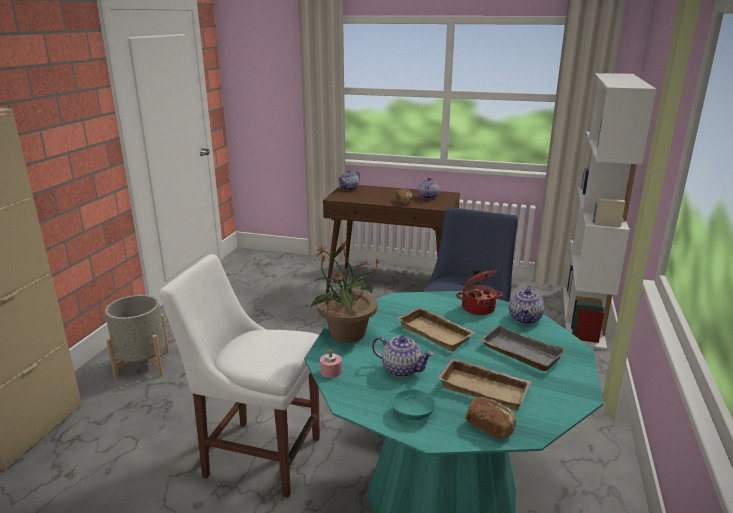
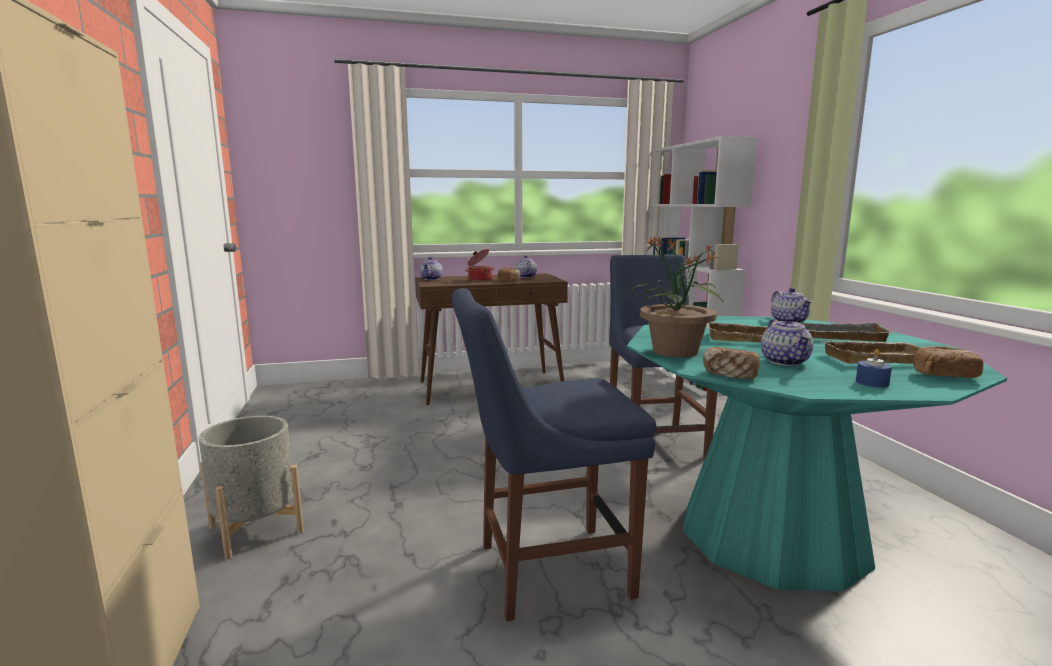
camera: 30 degrees left, 10 degrees down
(258, 455) = (546, 570): white chair -> blue chair
(331, 371) = (730, 375): pink candle -> bread
(402, 369) = (785, 361): teapot -> teapot turned 90 degrees clockwise
(412, 413) = (872, 382): turquoise bowl -> blue candle
(477, 308) = (738, 322): cooking pot -> cooking pot (479, 280)

